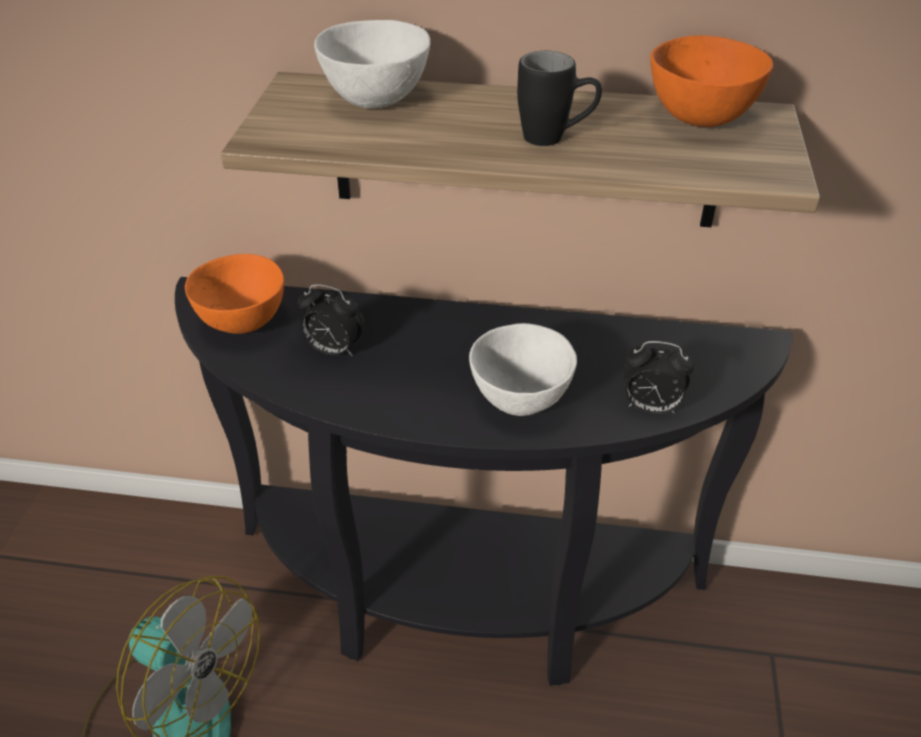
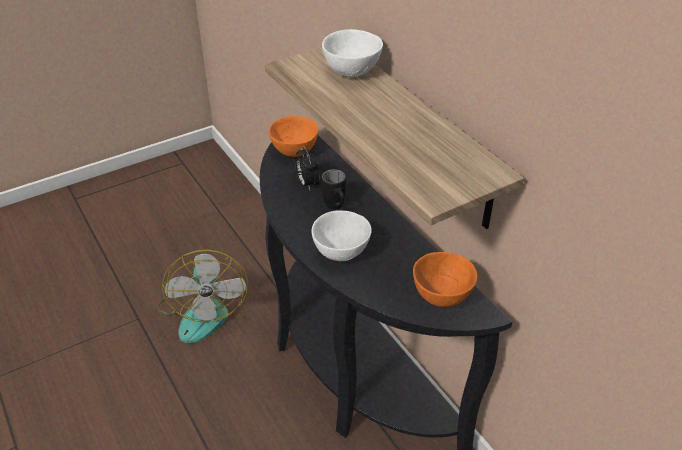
camera: 50 degrees right, 0 degrees up
(555, 139) = (381, 127): black mug -> black mug (336, 208)
(650, 408) = (384, 296): alarm clock -> none
(698, 119) = (459, 156): orange bowl -> orange bowl (440, 296)

